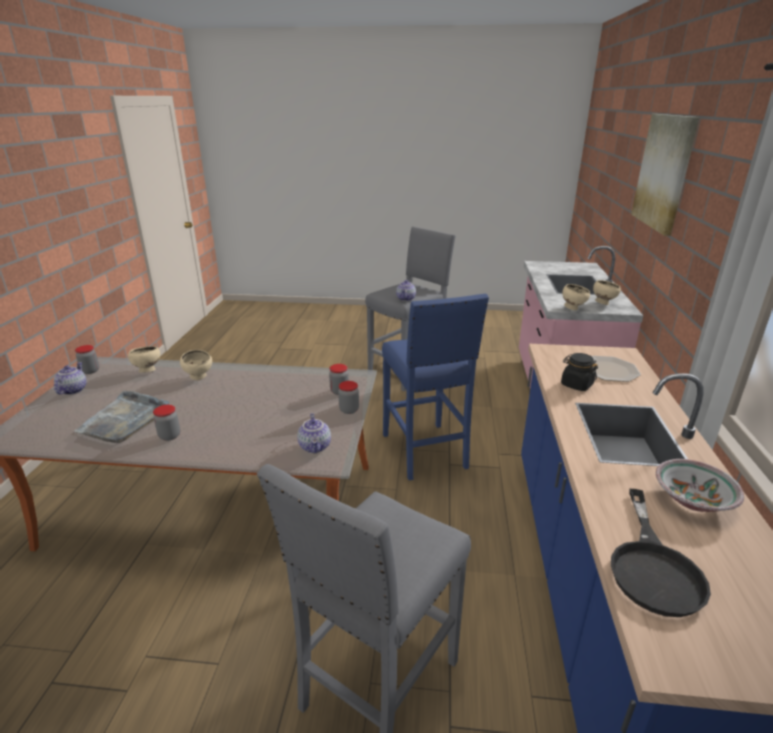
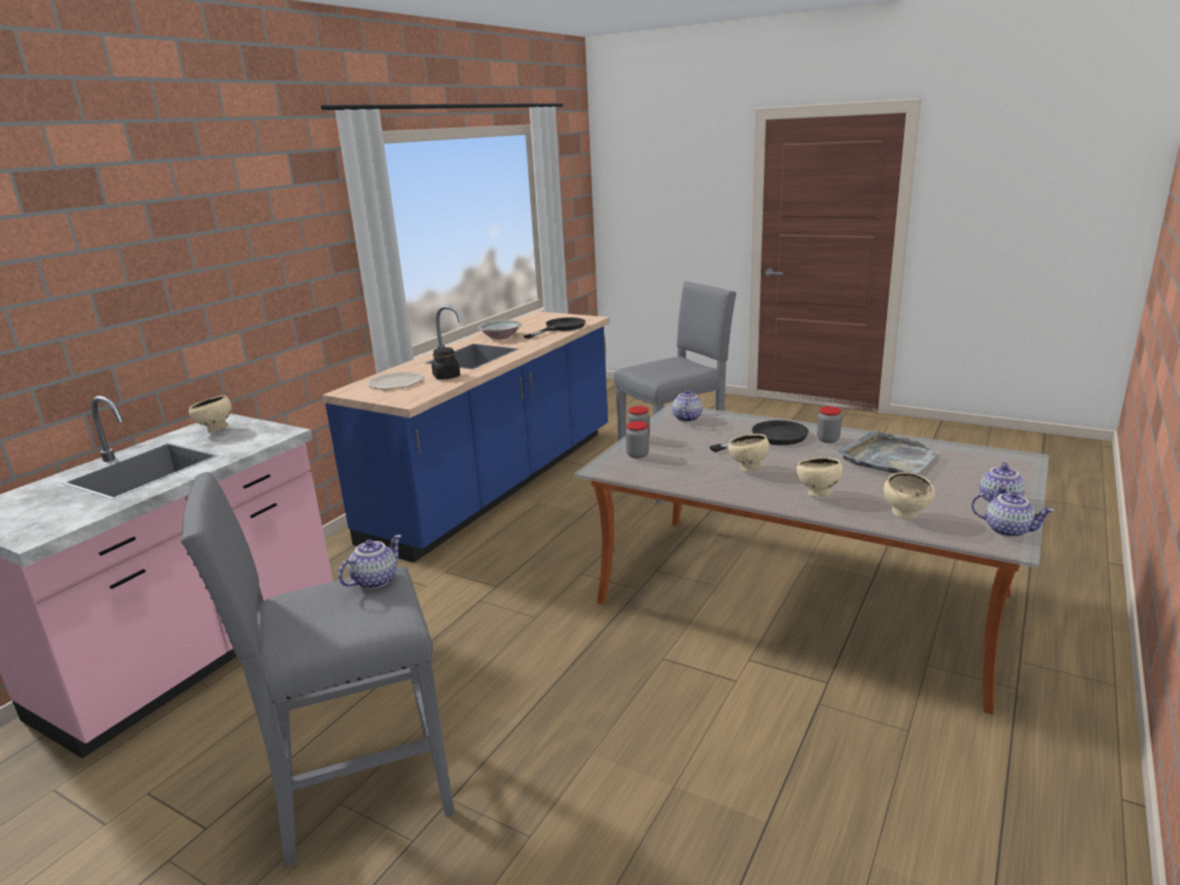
camera: 155 degrees left, 5 degrees down
(90, 371) = (1008, 530): jar -> teapot
(226, 429) = (770, 438): none -> black frying pan
(425, 452) = (510, 606): blue stool -> none
(573, 308) = (271, 428): beige bowl -> beige bowl (747, 469)
(664, 172) = (128, 242): picture -> none

